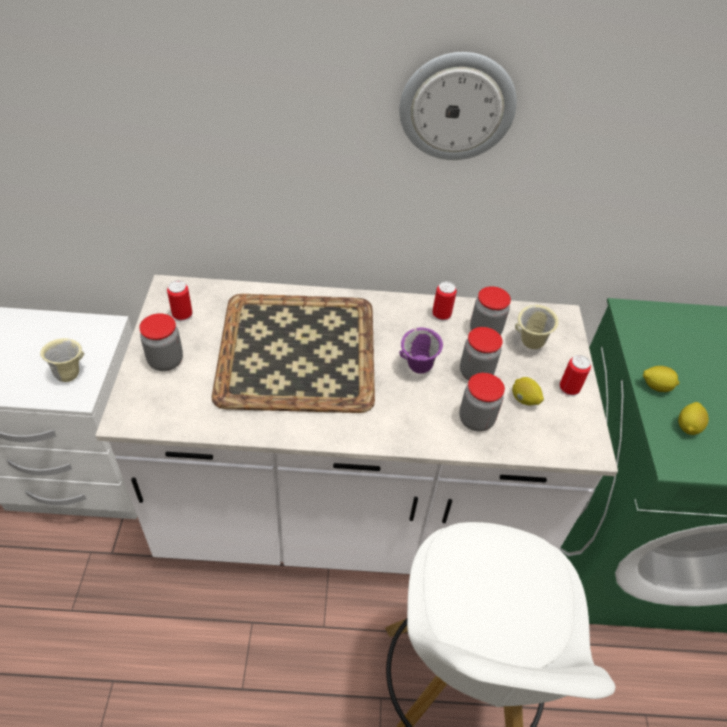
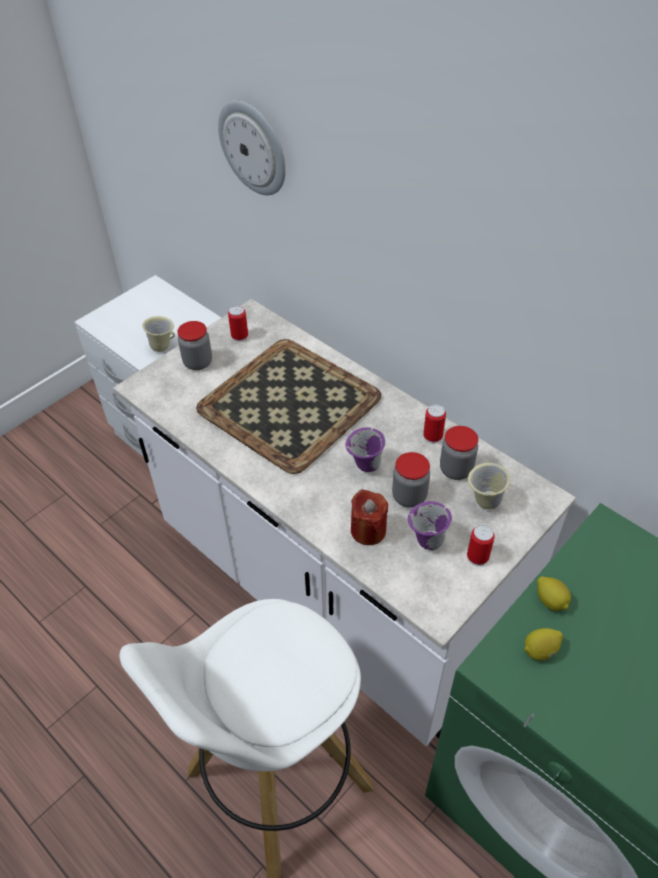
camera: 45 degrees right, 0 degrees up
(457, 107) = (470, 242): wall clock -> wall clock (254, 148)
(476, 419) = (368, 530): jar -> red candle
(524, 400) = (426, 541): lemon -> purple mug

